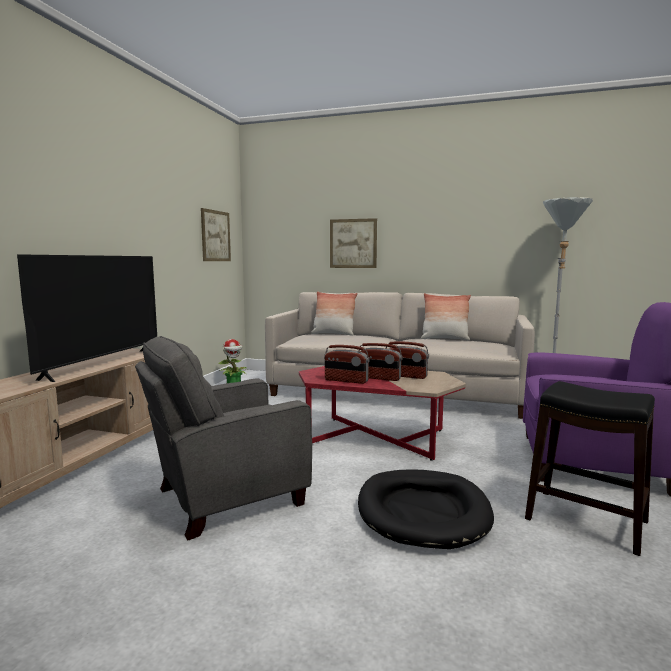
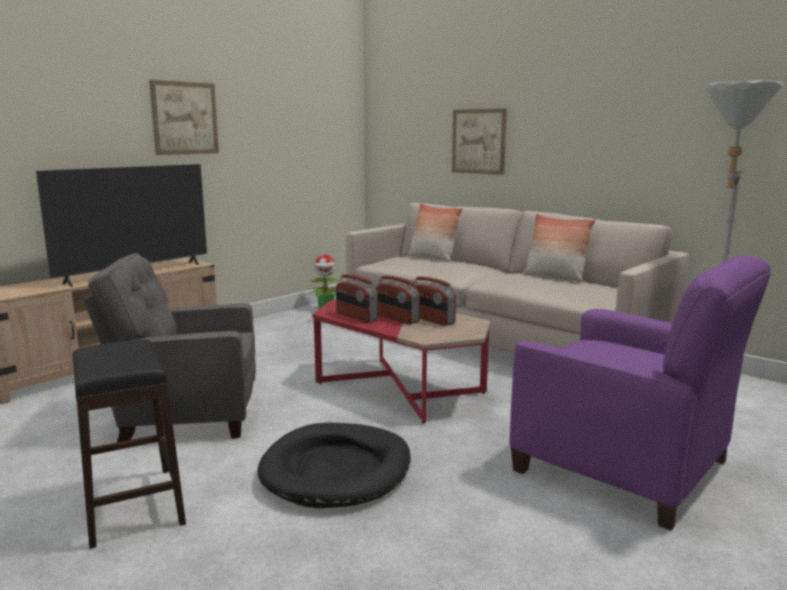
camera: 25 degrees right, 5 degrees up
(215, 236) = (318, 132): picture -> picture (185, 118)
(585, 520) = (499, 521): black stool -> black stool (133, 504)

